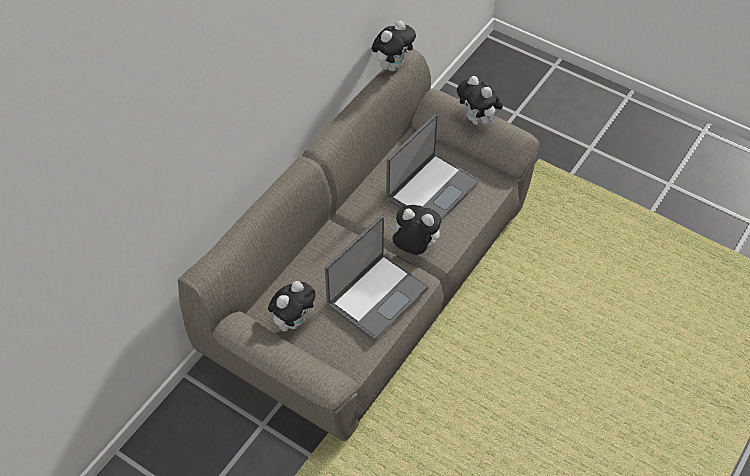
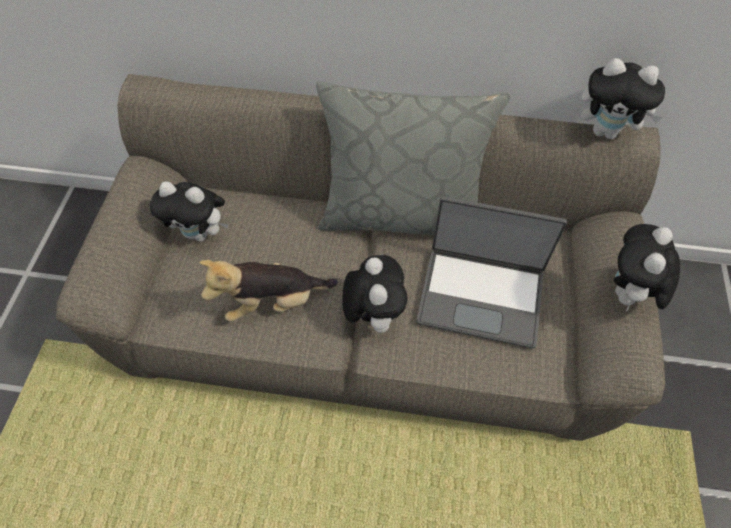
camera: 65 degrees right, 5 degrees up
(347, 204) = (402, 214): none -> grey pillow
(376, 296) = (273, 302): laptop -> plush toy

